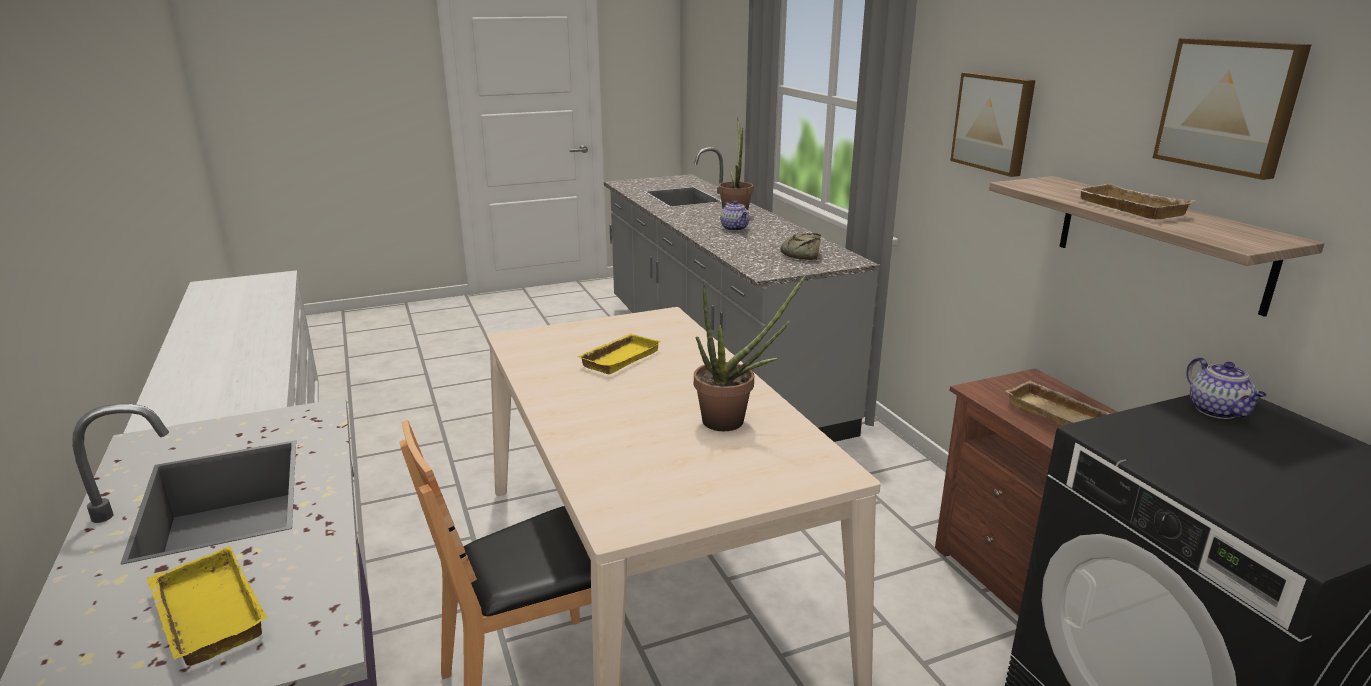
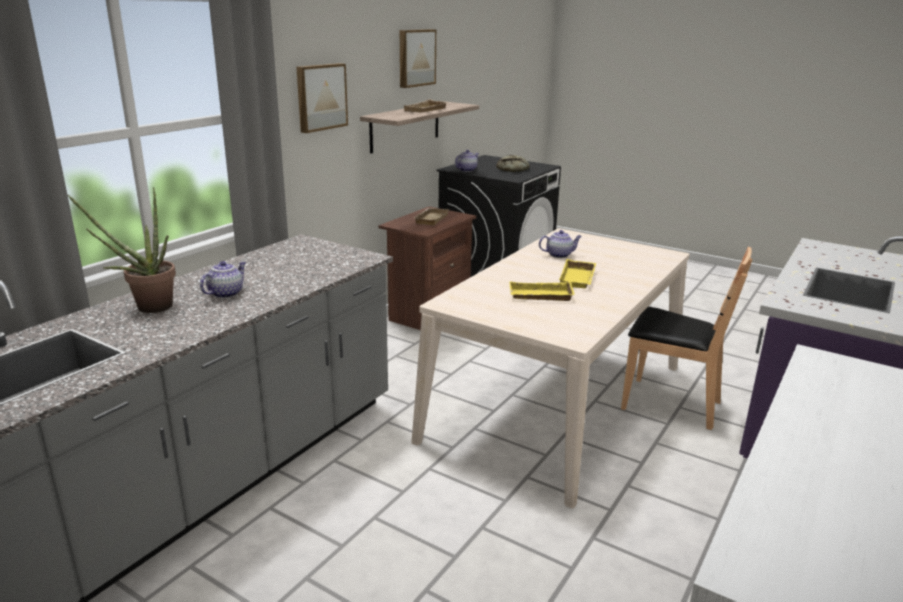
camera: 125 degrees left, 0 degrees up
(204, 614) = (855, 259): yellow tray -> yellow tray (579, 279)
(733, 421) = (559, 255): potted plant -> teapot
(802, 254) = (298, 256): bread -> bread (514, 169)

